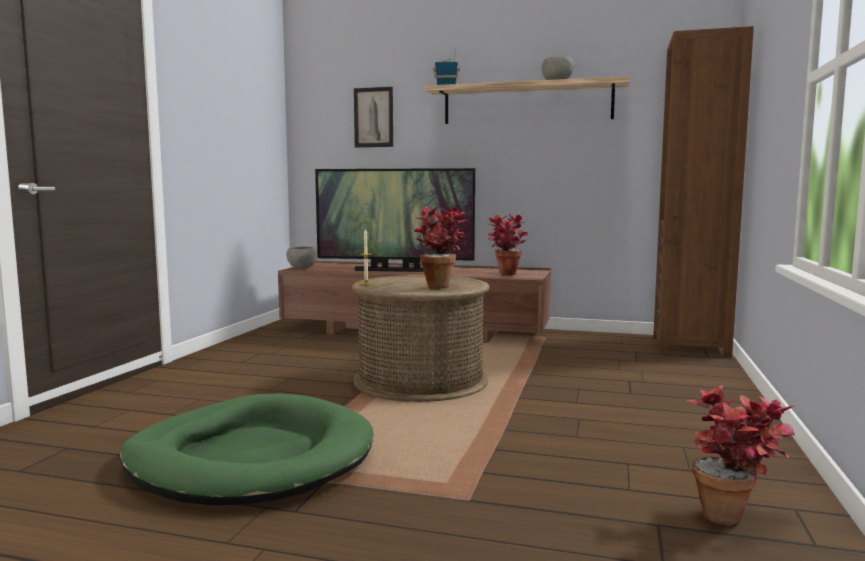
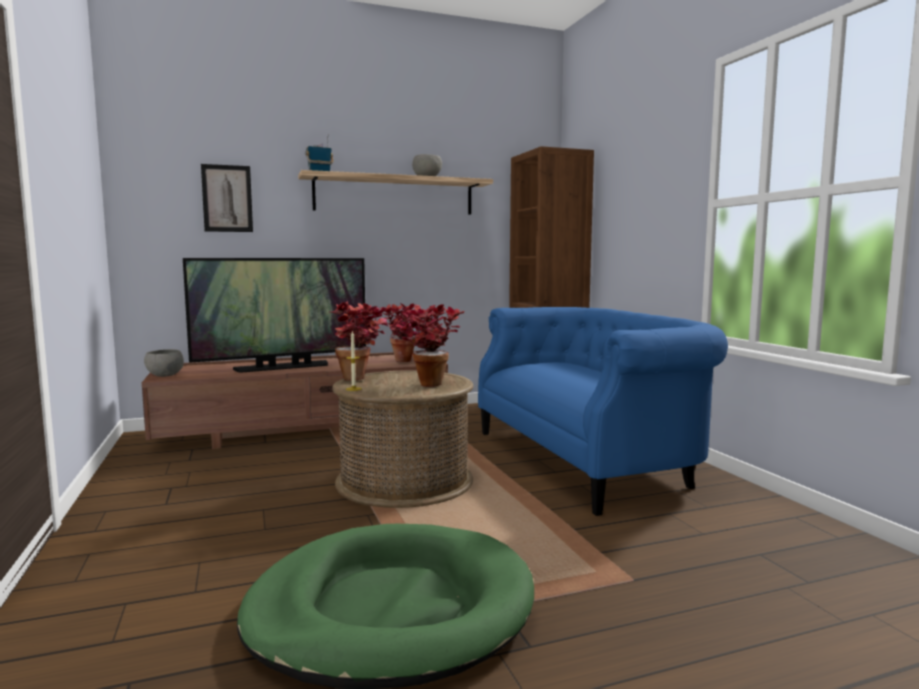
camera: 35 degrees left, 0 degrees up
(634, 399) = (587, 459): none -> blue sofa
(736, 519) = (783, 534): potted plant -> potted plant (361, 378)

